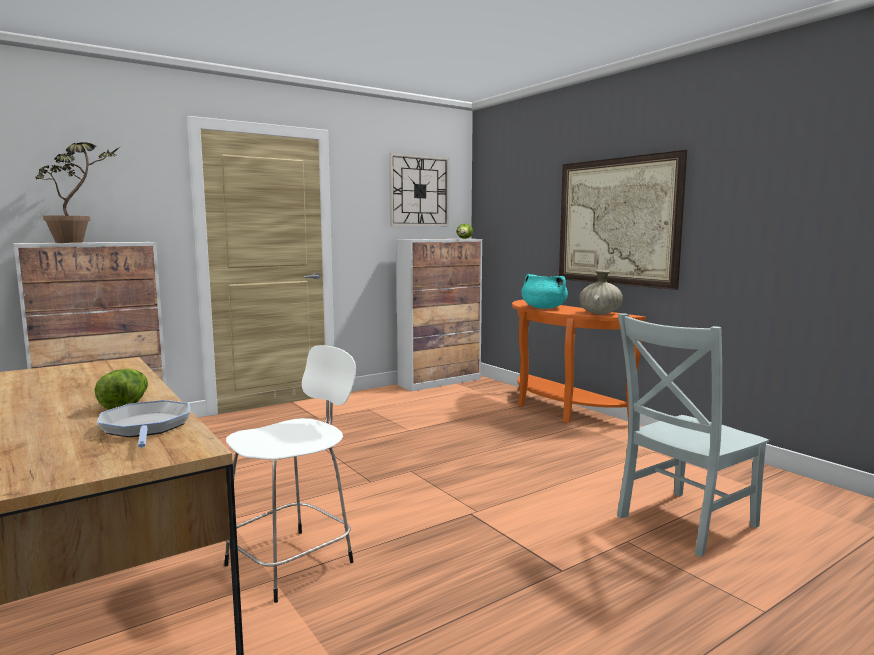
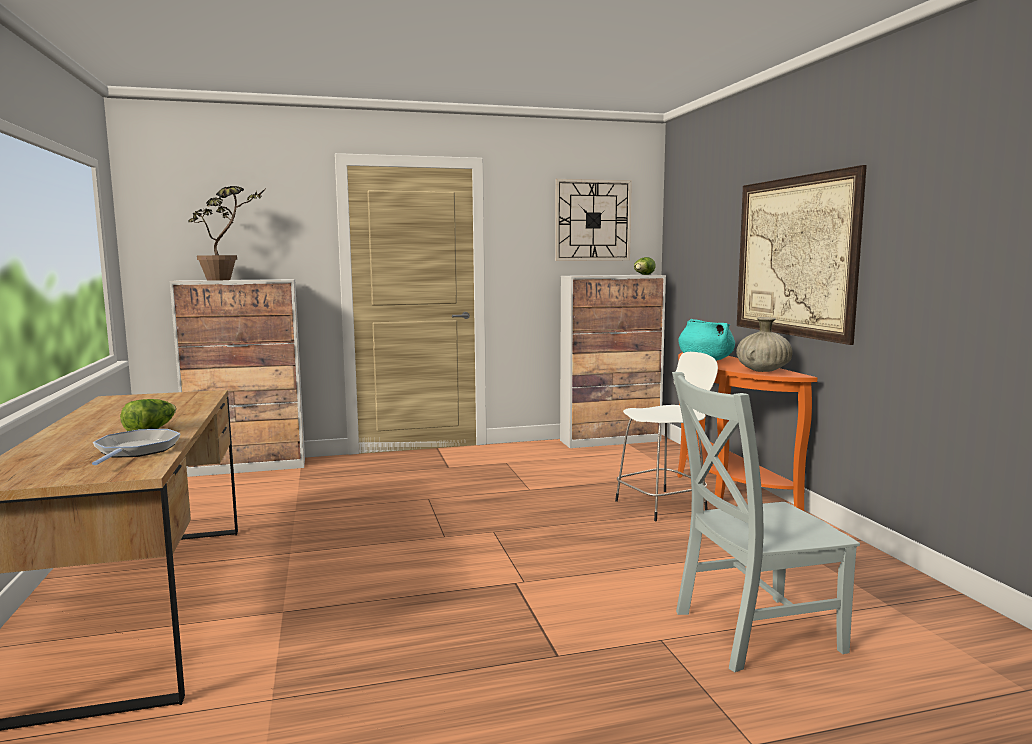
camera: 20 degrees right, 0 degrees up
(293, 562) = (312, 599): white stool -> white stool (663, 505)

